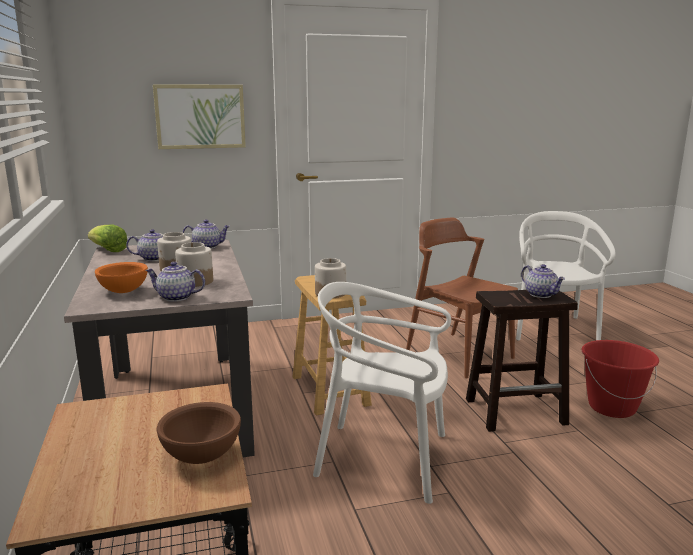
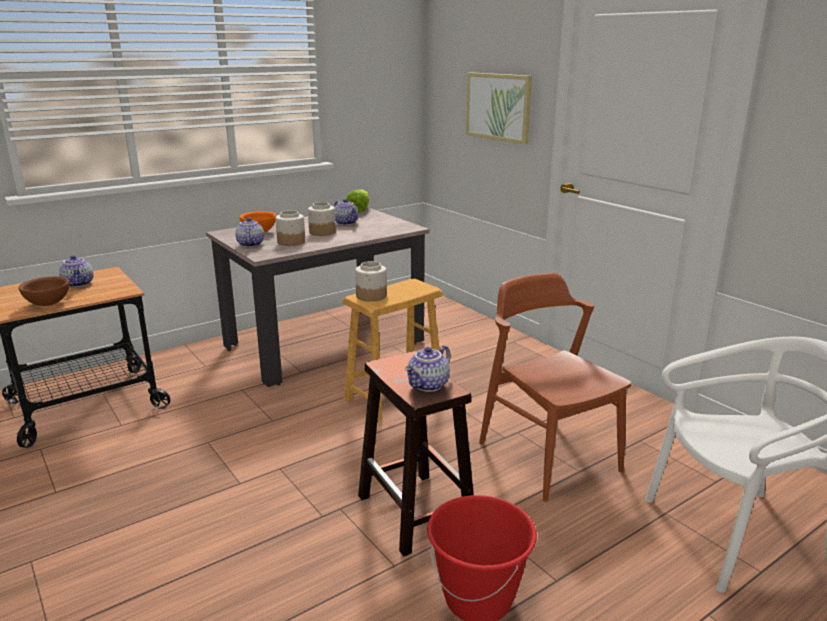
camera: 70 degrees right, 5 degrees up
(207, 246) = (396, 228): teapot -> teapot (79, 284)
(384, 458) = (284, 443): white chair -> none
(459, 354) = (548, 456): brown chair -> brown chair turned 60 degrees counterclockwise

